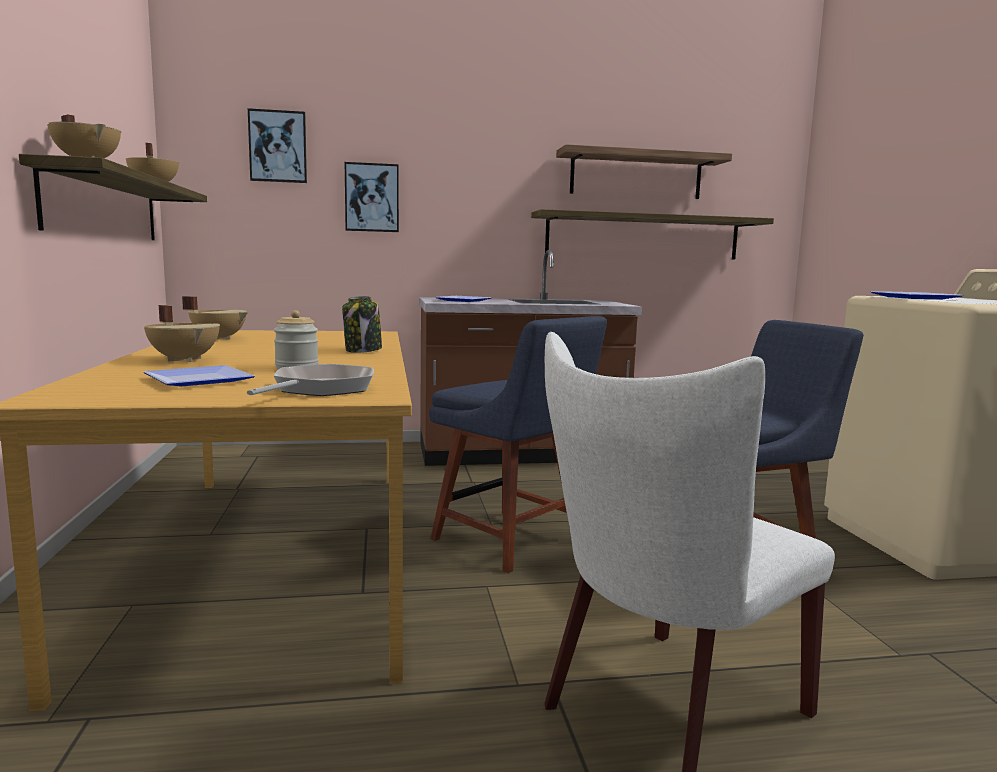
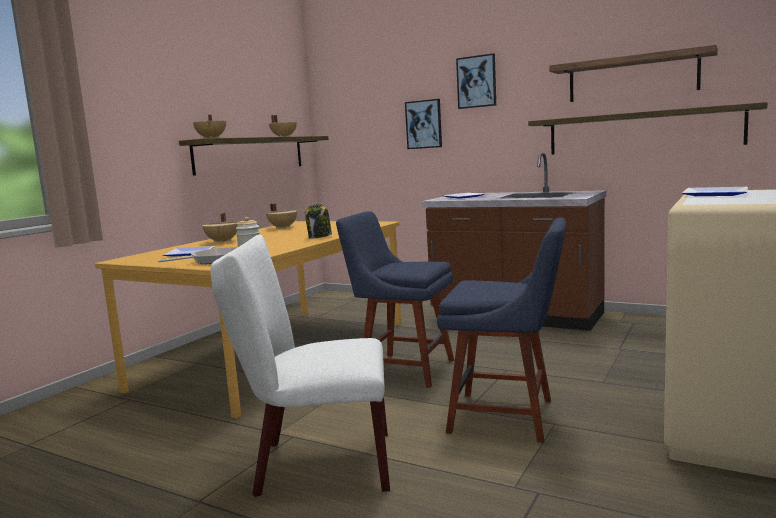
camera: 40 degrees right, 0 degrees up
(278, 146) = (368, 98): picture -> picture (476, 82)
(512, 542) = (402, 369): blue chair -> blue chair turned 120 degrees clockwise

